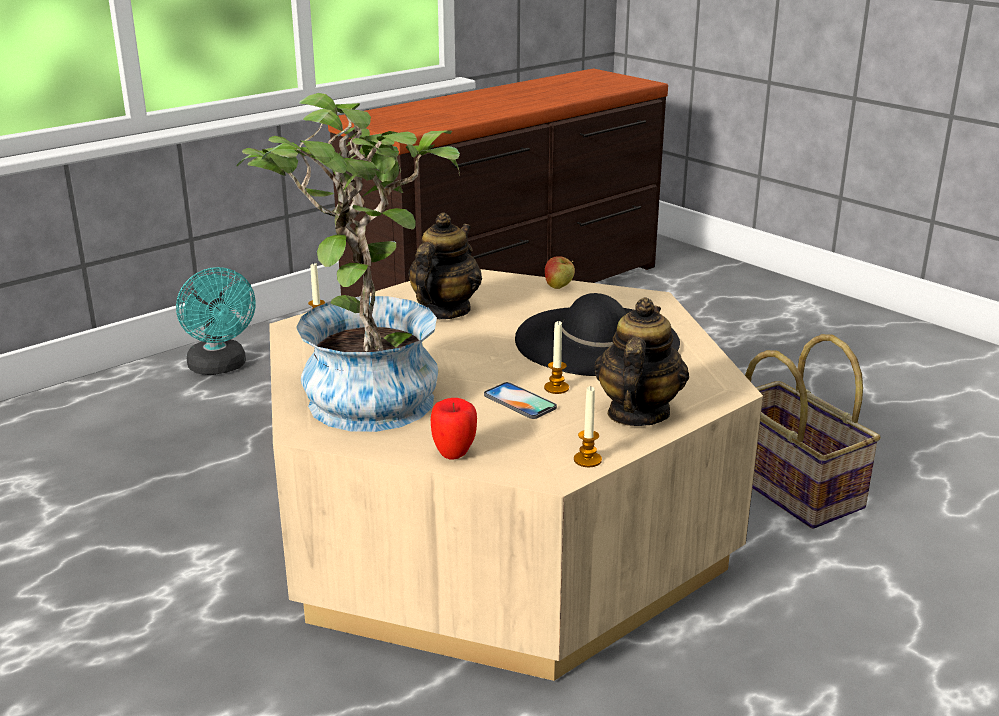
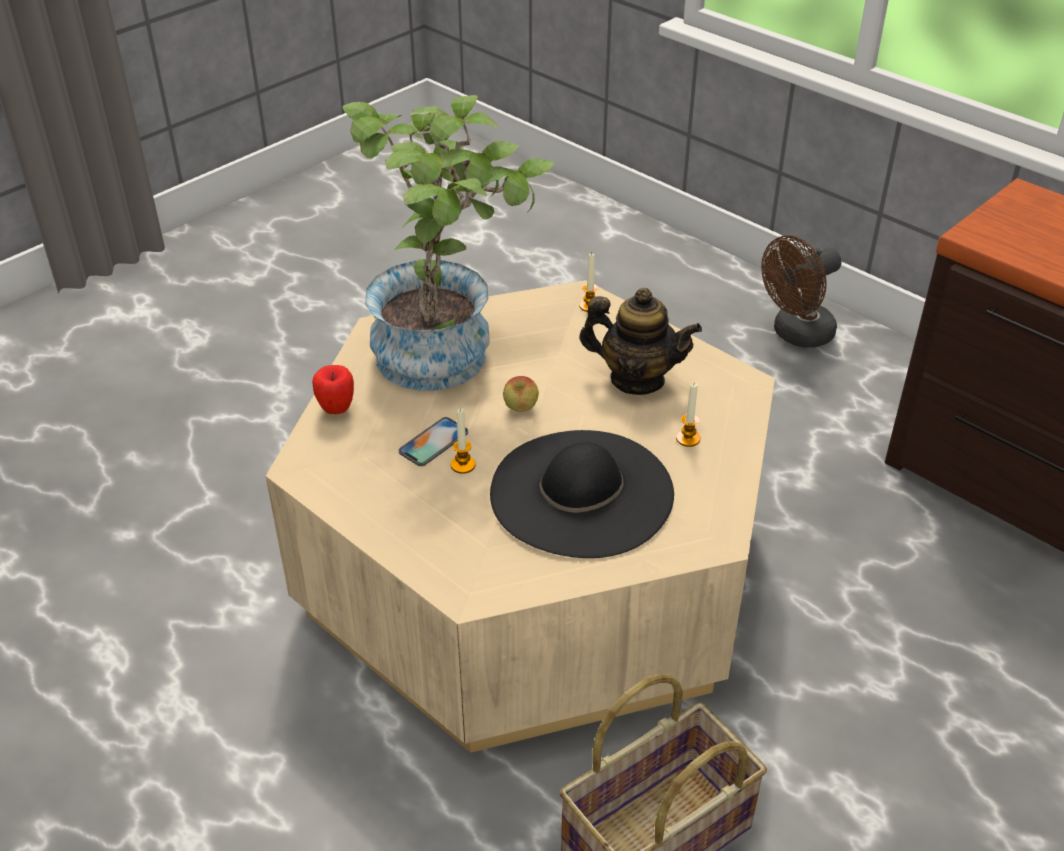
camera: 85 degrees right, 15 degrees up
(220, 367) = (796, 335): turquoise fan -> brown fan
(559, 287) = (730, 460): apple -> apple (521, 409)
(587, 460) = (321, 488): candle -> candle (688, 438)
(637, 413) = (410, 521): teapot -> none

